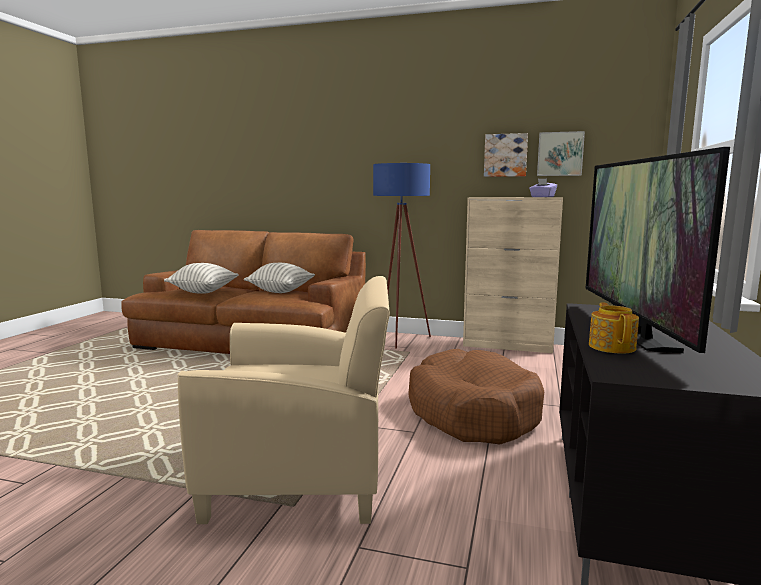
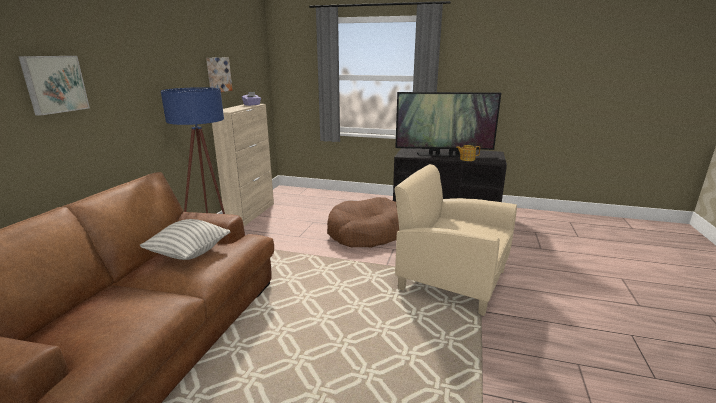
camera: 90 degrees left, 10 degrees up
(203, 292) = (149, 307): pillow -> none
(301, 475) = (451, 279): beige armchair -> beige armchair turned 60 degrees counterclockwise
(560, 154) = (240, 72): picture -> picture (54, 84)

